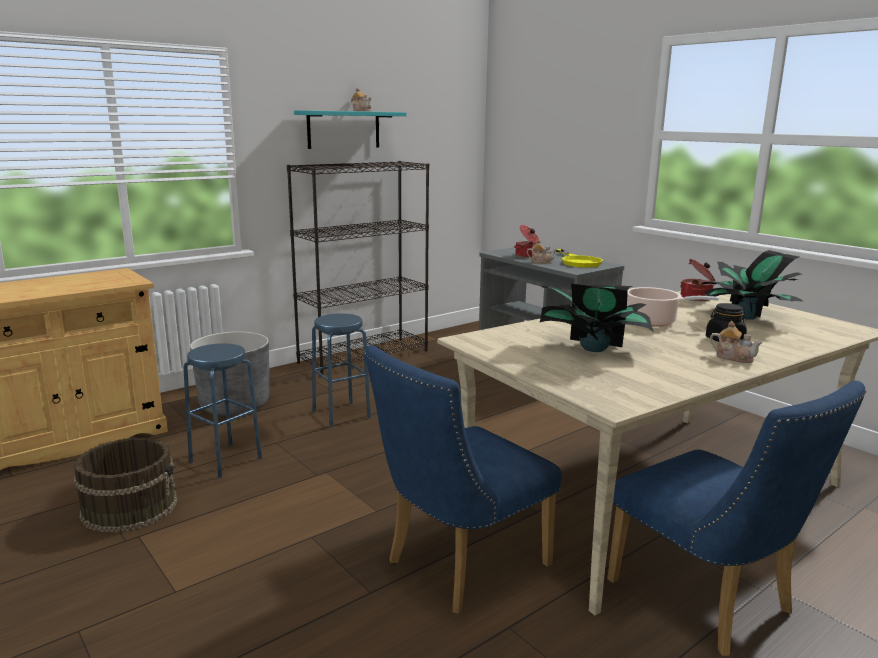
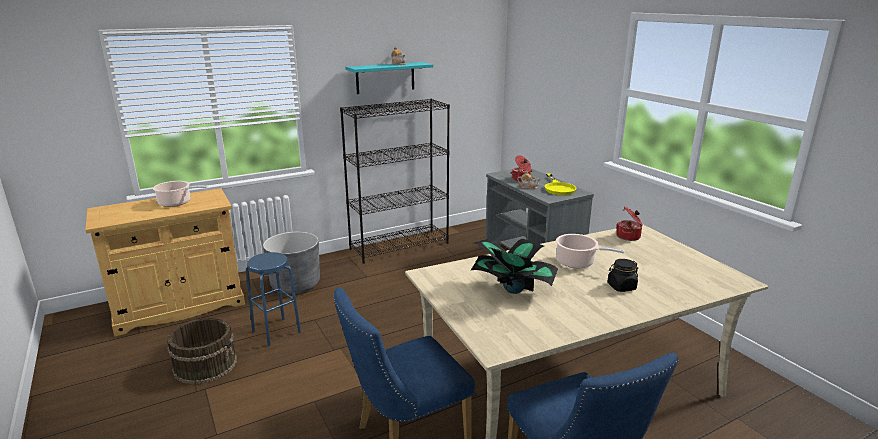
camera: 10 degrees right, 5 degrees up
(68, 282) = (177, 203): none -> cooking pot
(341, 414) = (366, 298): blue stool -> none
(733, 357) = (616, 307): teapot -> none
(746, 317) = (656, 261): potted plant -> none

